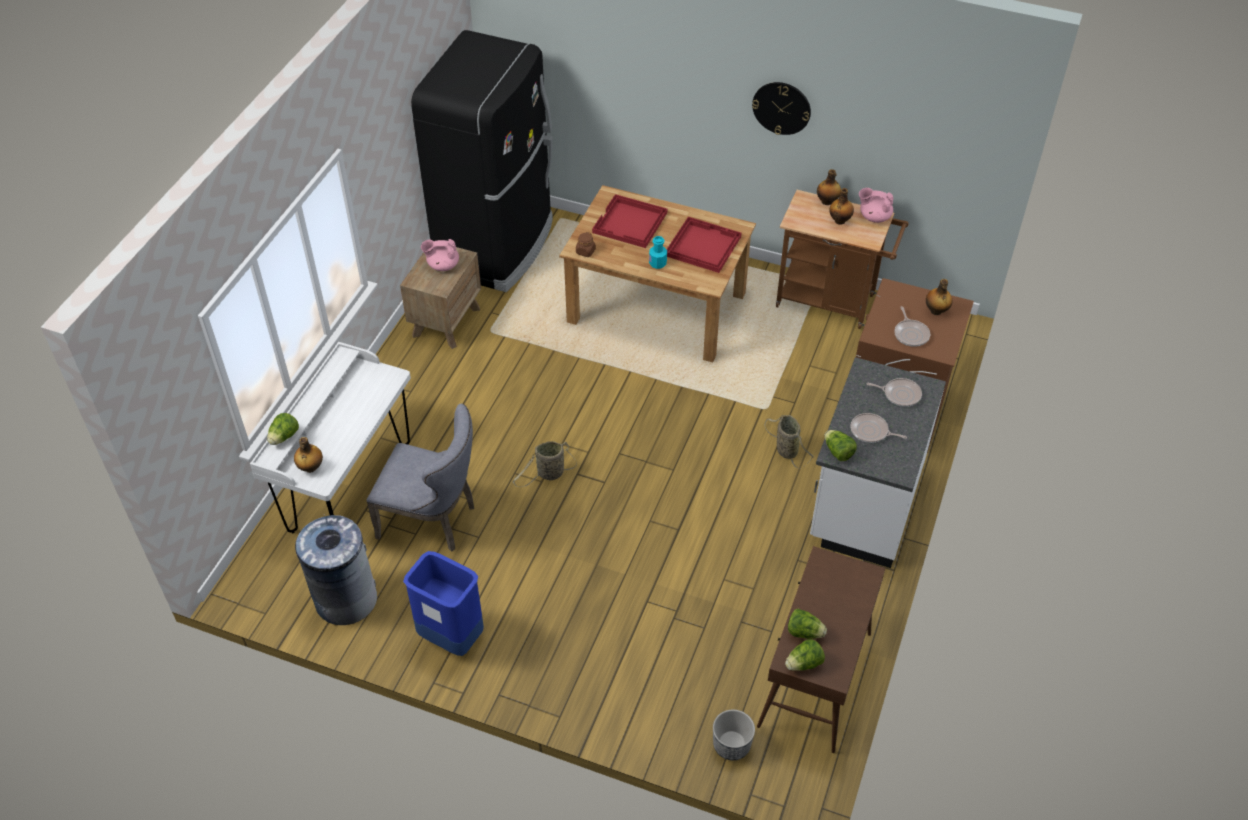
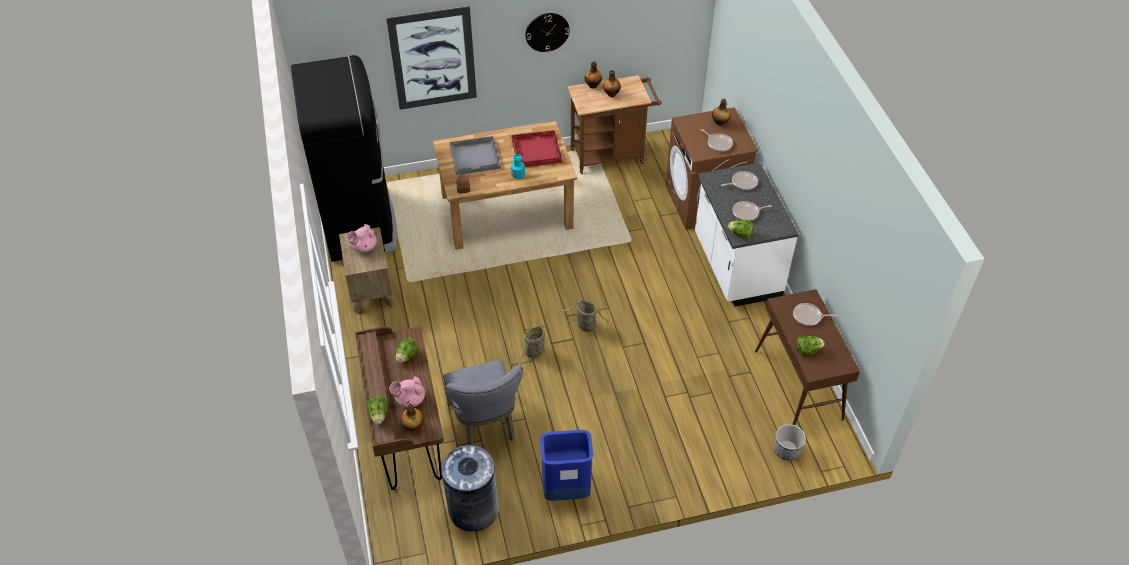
camera: 35 degrees left, 0 degrees up
(350, 488) = (407, 436): white desk -> brown desk
(433, 520) = (485, 425): grey chair -> grey chair turned 90 degrees clockwise
(630, 223) = (475, 157): red tray -> grey tray
(636, 88) = (433, 59): none -> picture
(785, 449) = (664, 259): basket -> basket (585, 325)
(804, 664) = (823, 368): lettuce -> lettuce (407, 356)
(843, 594) = (808, 316): none -> frying pan
(874, 217) = (629, 83): pink teapot -> pink teapot (409, 399)

